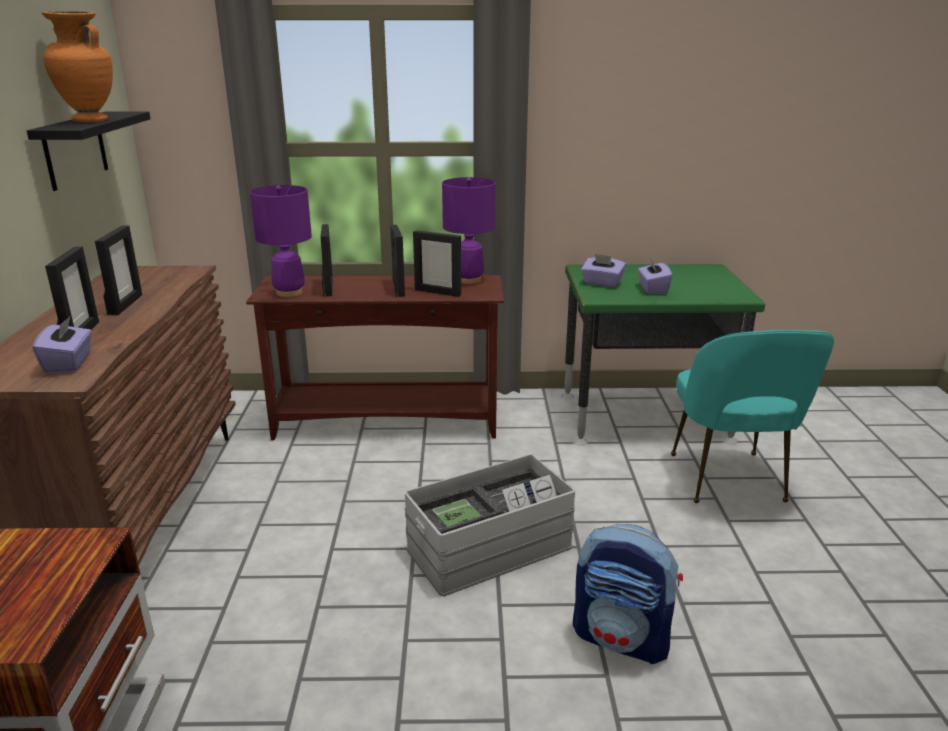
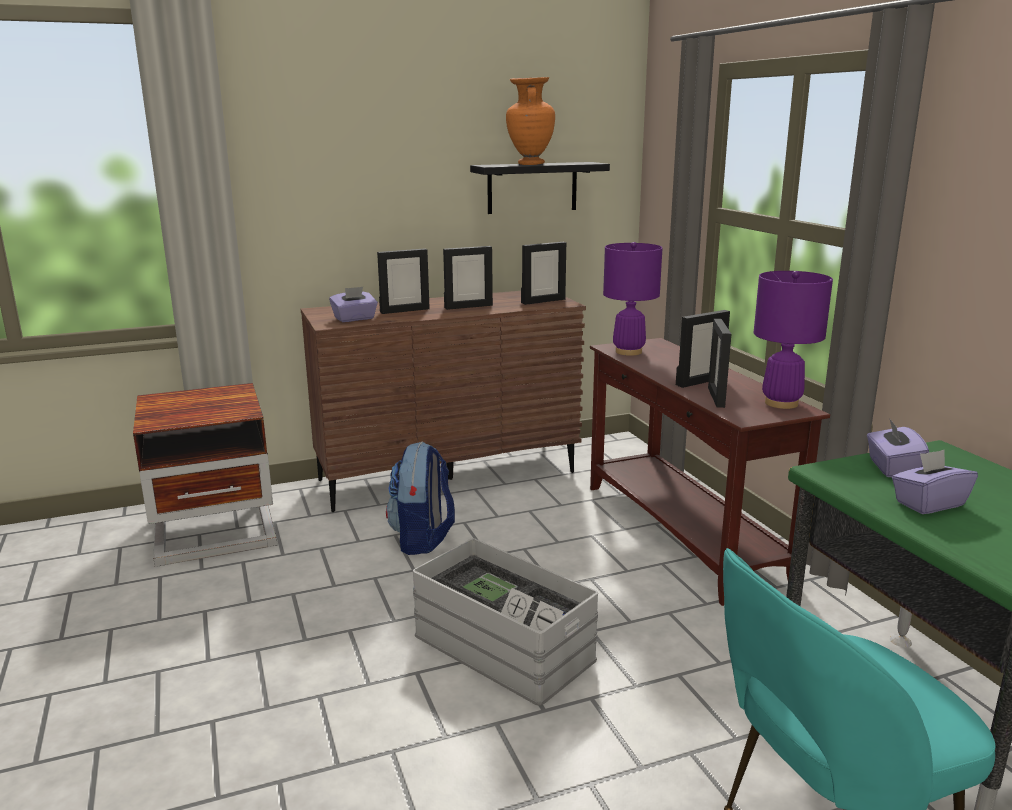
camera: 70 degrees right, 5 degrees down
(328, 288) = (660, 360): picture frame -> picture frame (543, 301)
(622, 638) = (397, 770): backpack -> backpack (422, 539)

